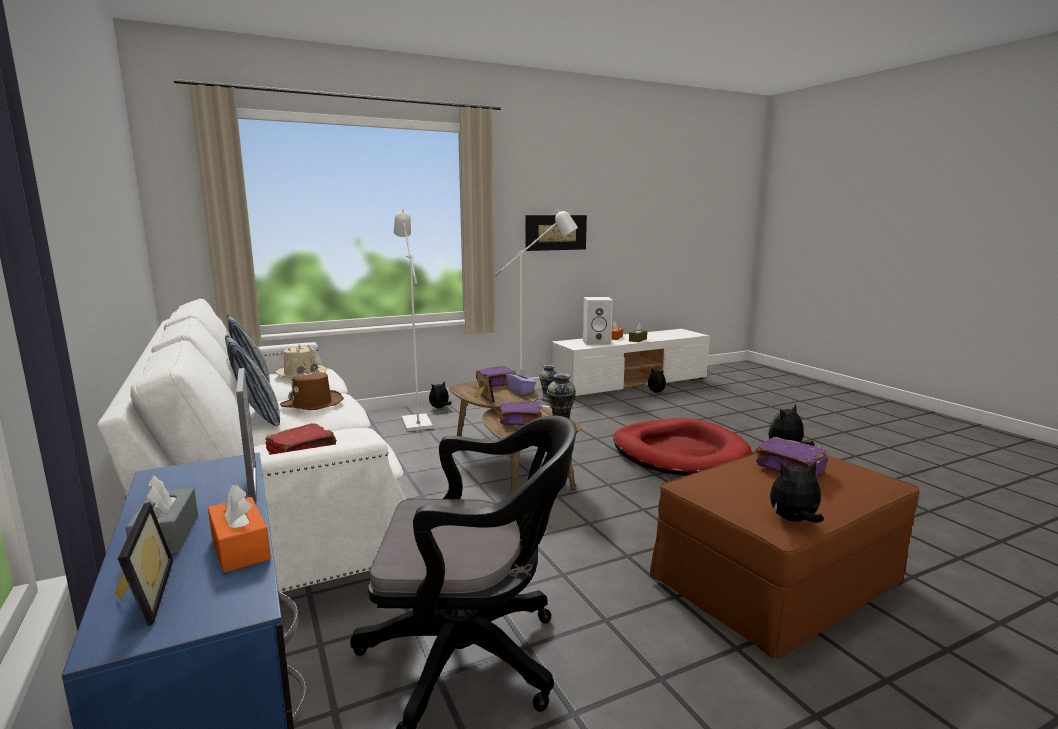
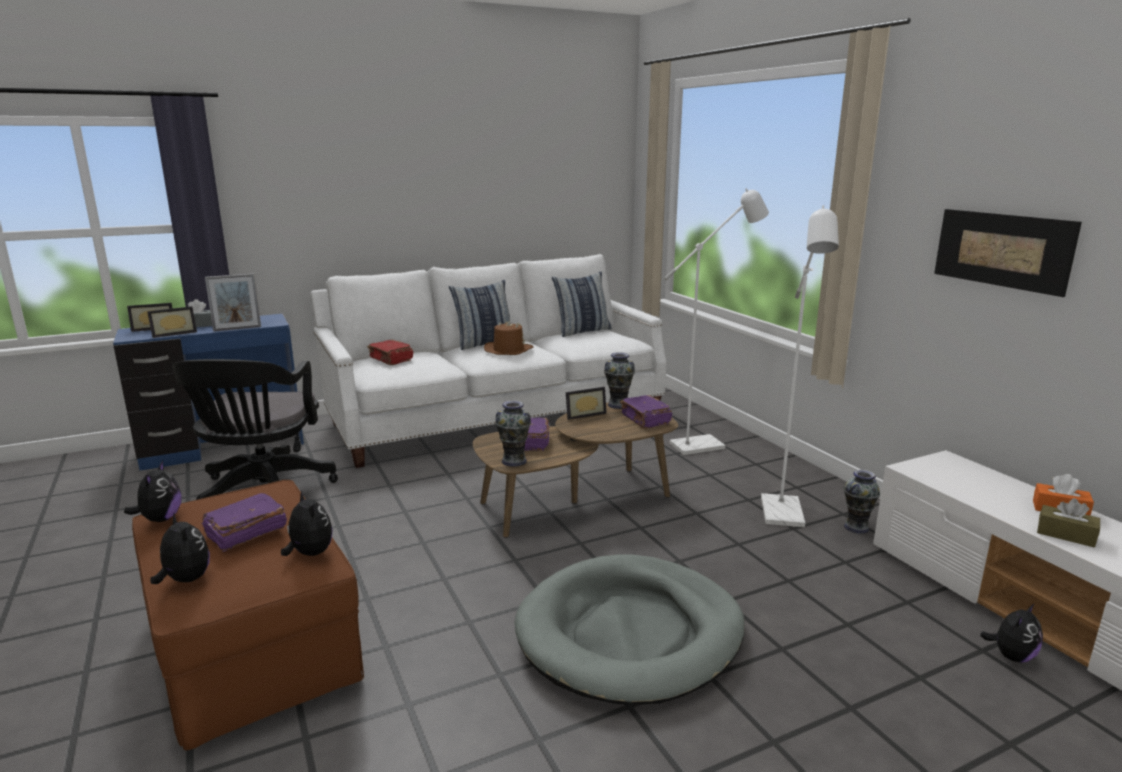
camera: 90 degrees right, 5 degrees up
(240, 548) = (174, 333): orange tissue box -> picture frame
(300, 373) = (604, 337): beige hat -> none
(440, 408) = (762, 454): plush toy -> plush toy (185, 580)
(461, 389) = (618, 405): none -> vase
(521, 391) = (615, 431): purple tissue box -> none
(597, 342) = (980, 488): white speaker -> none
(679, 453) = (630, 633): red dog bed -> grey dog bed

